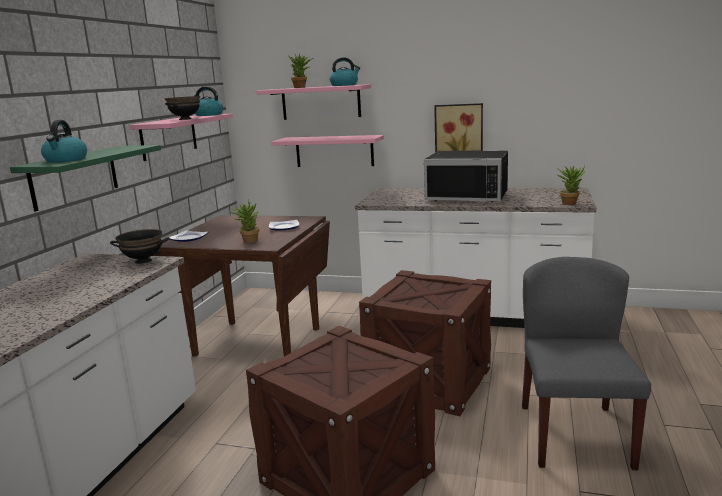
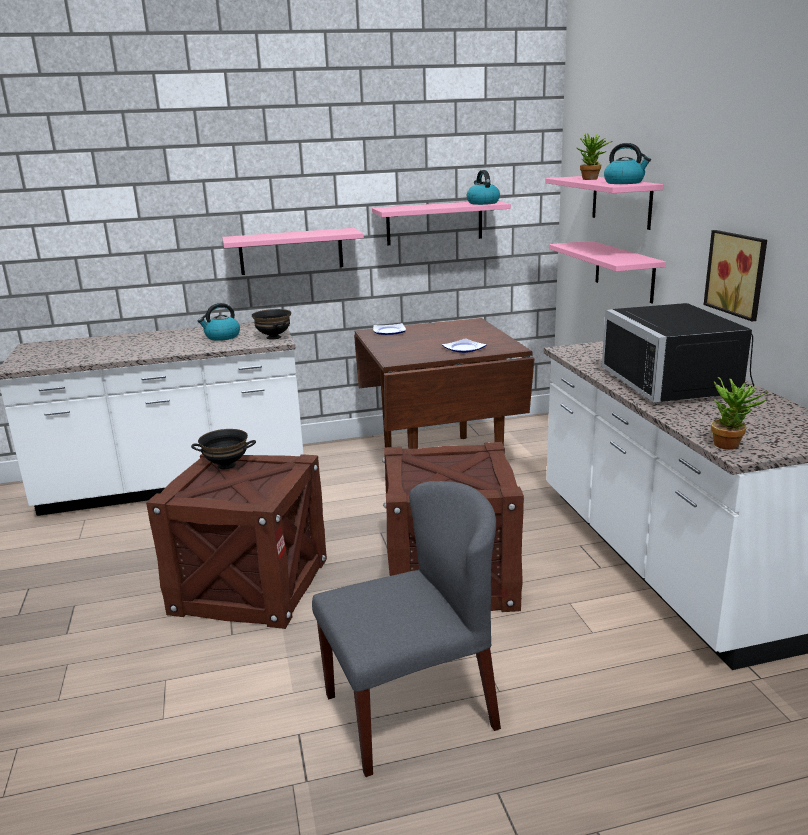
camera: 60 degrees right, 5 degrees up
(66, 160) = (255, 237): kettle -> kettle (222, 337)
(75, 177) = (291, 251): green shelf -> pink shelf
(185, 119) = (427, 207): black bowl -> black bowl (226, 465)
(248, 241) = (403, 350): potted plant -> none

